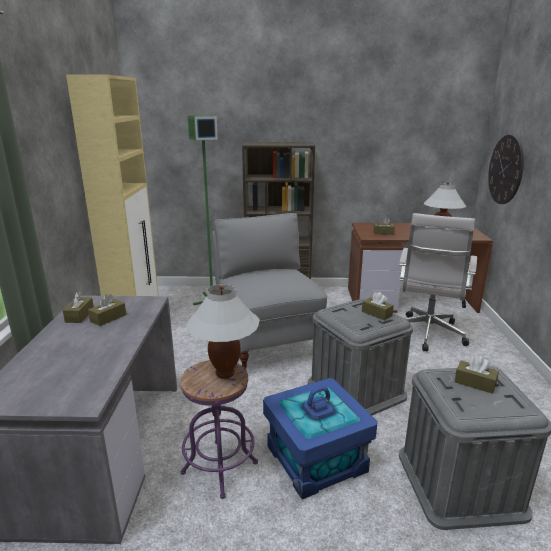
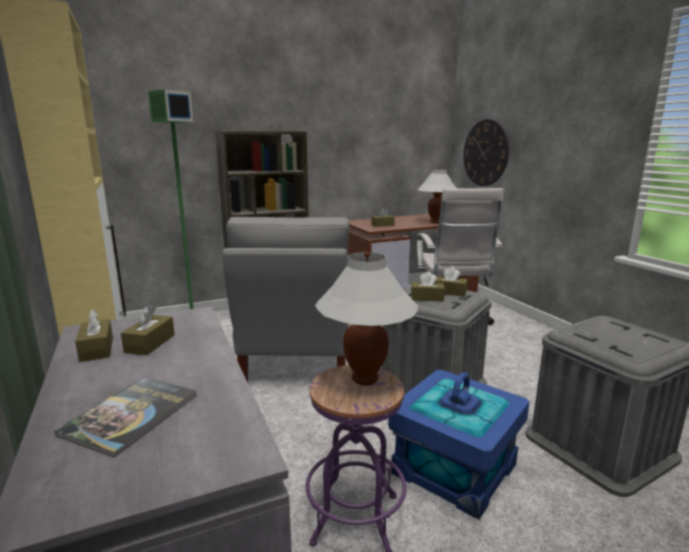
camera: 25 degrees left, 5 degrees down
(59, 363) = (131, 414): none -> book
(267, 342) = (298, 361): grey chair -> grey chair turned 135 degrees counterclockwise
(475, 383) = (608, 331): brown tissue box -> brown tissue box (427, 298)

